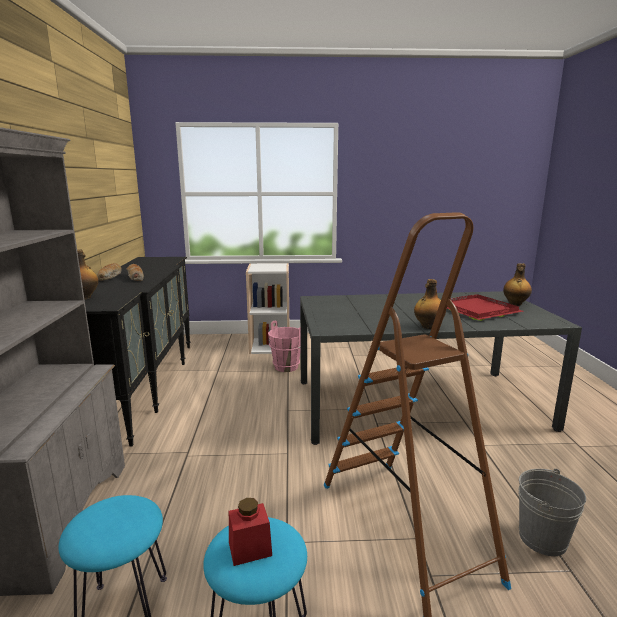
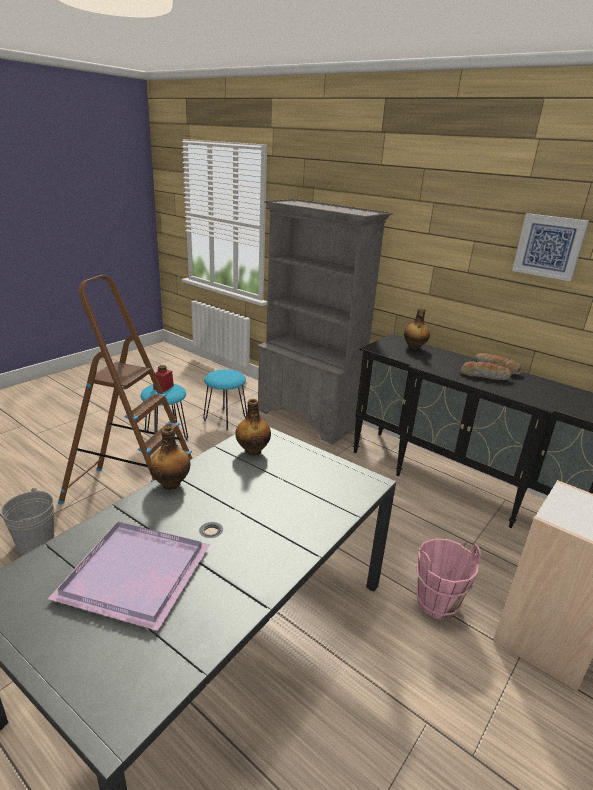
camera: 130 degrees right, 10 degrees up
(84, 162) = (549, 246): none -> picture
(477, 310) = (134, 571): red tray -> purple tray
(515, 304) = (69, 655): bottle -> bottle (253, 450)

